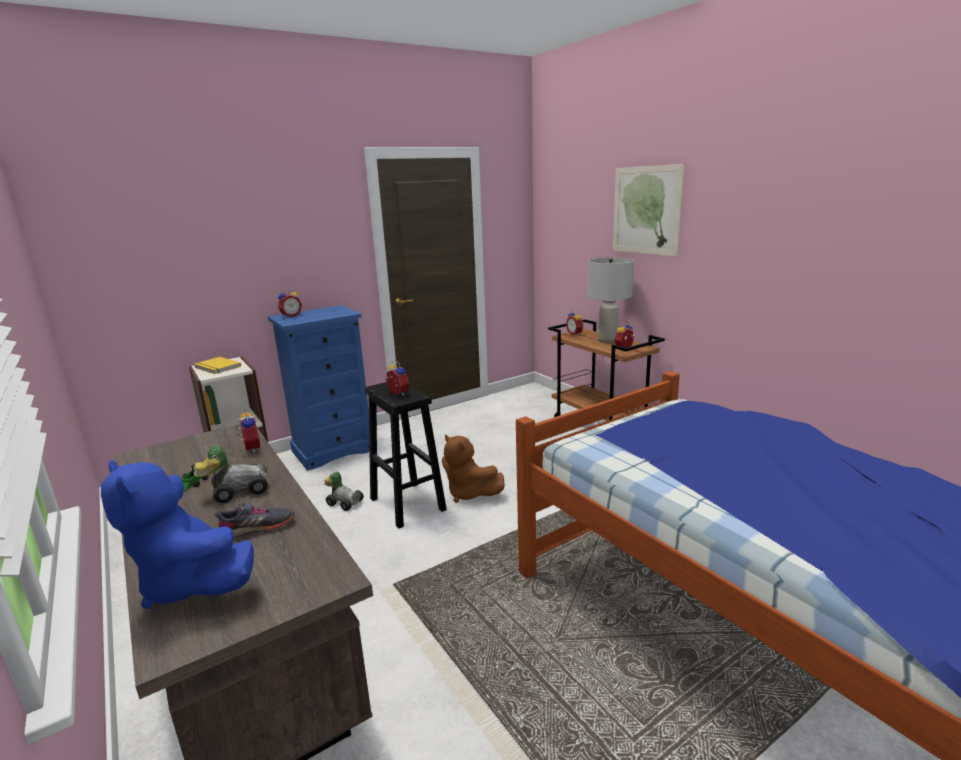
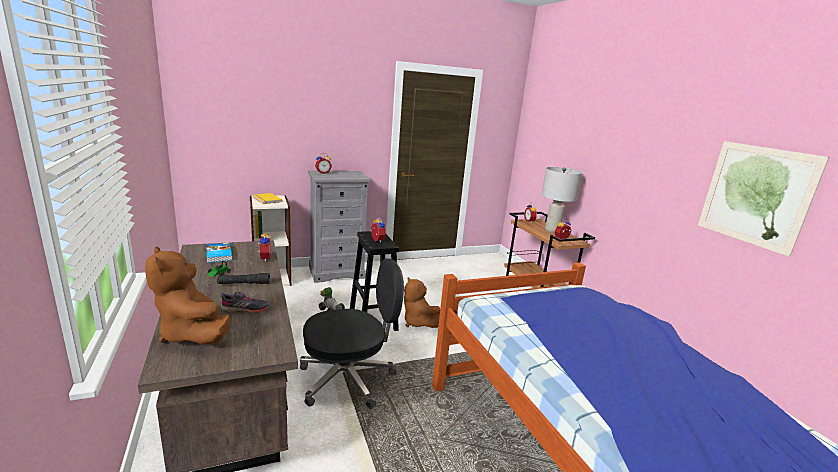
camera: 10 degrees right, 0 degrees up
(178, 457) = (218, 254): none -> book
(192, 583) = (193, 334): blue plush toy -> brown plush toy
(237, 491) = (244, 283): toy car -> black flashlight
(333, 450) = (337, 272): blue dresser -> grey dresser
(404, 591) = (348, 379): none -> black office chair
(646, 210) = (598, 136): picture -> picture (755, 195)

